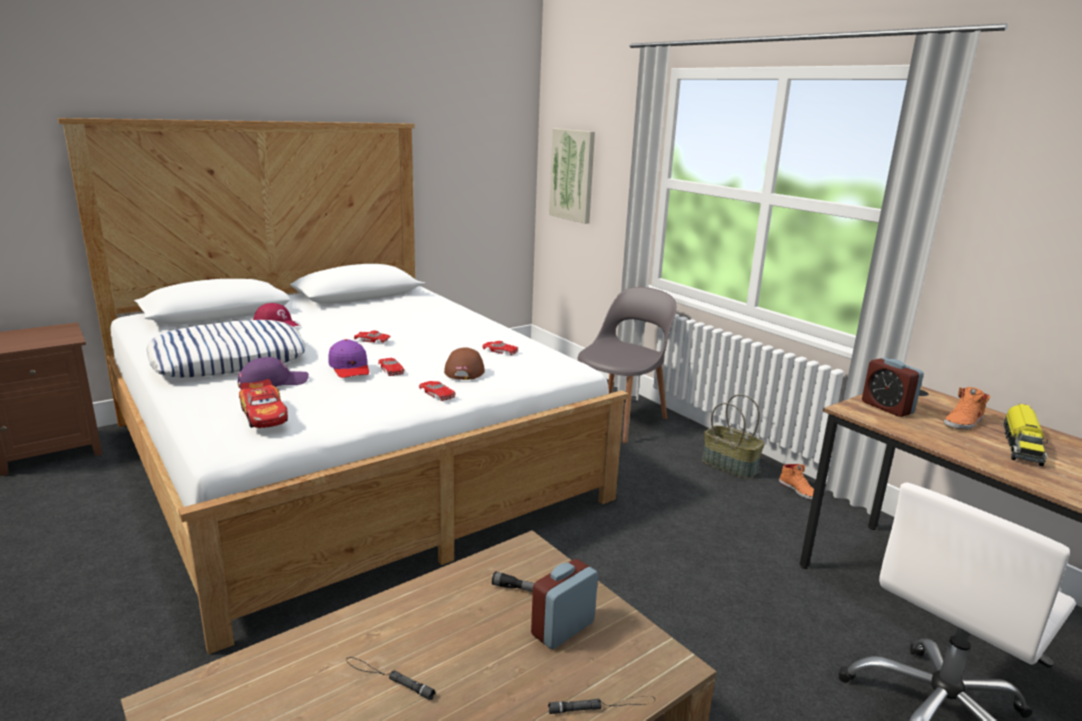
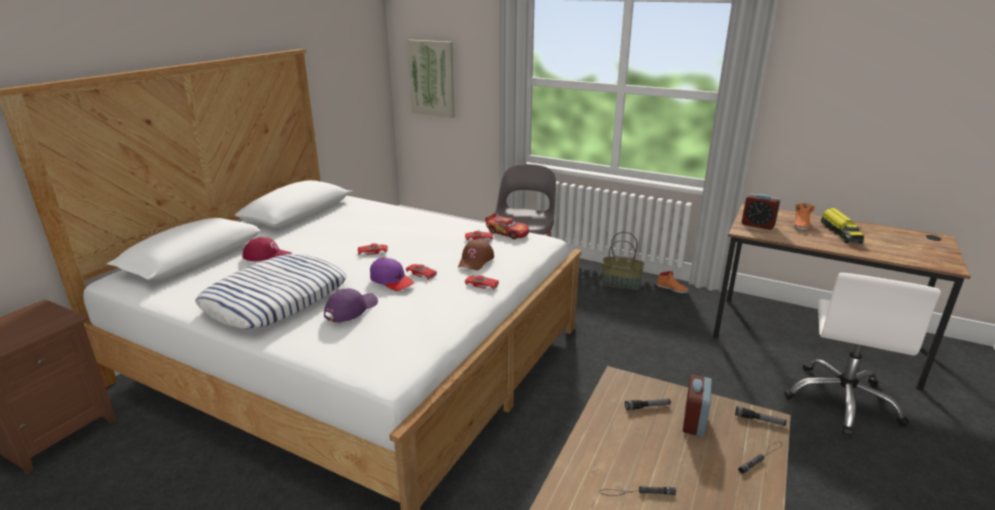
camera: 25 degrees left, 5 degrees up
(264, 414) = (386, 338): toy car -> toy car (507, 232)
(465, 370) = (476, 260): brown cap -> brown cap turned 135 degrees counterclockwise
(659, 660) = (759, 420): none -> flashlight

